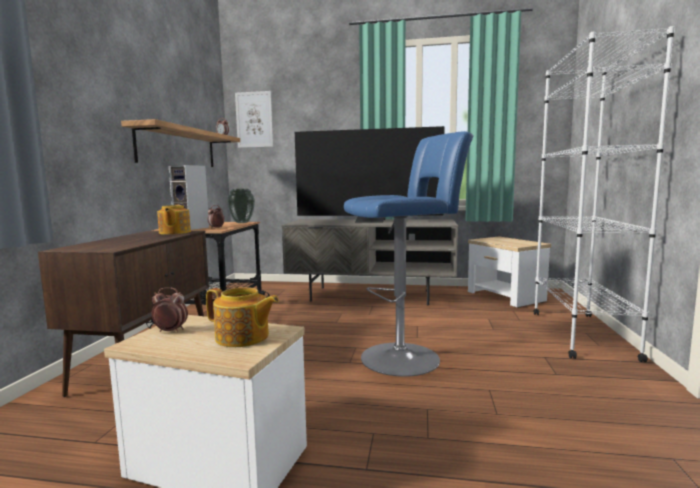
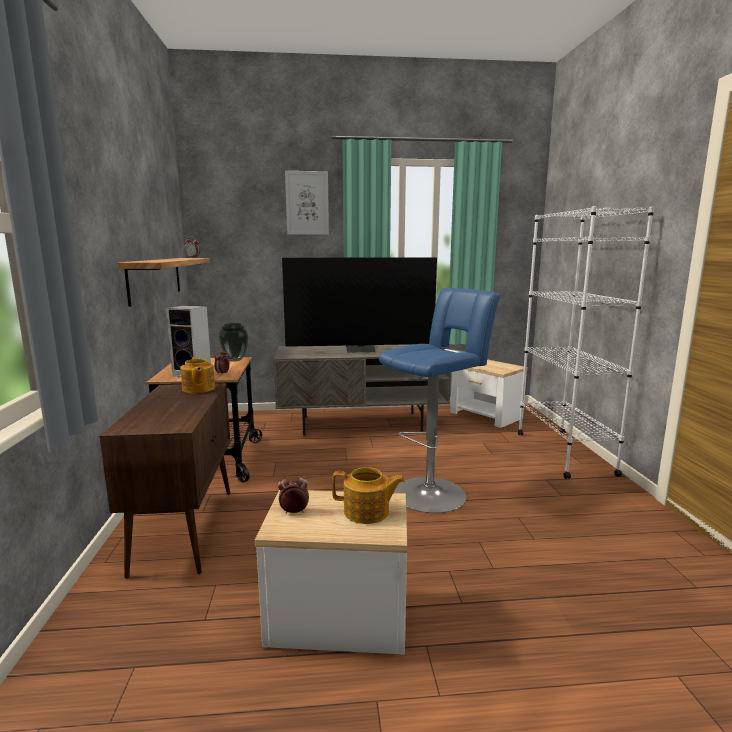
camera: 15 degrees left, 5 degrees up
(254, 120) = (220, 234): picture -> picture (307, 203)

